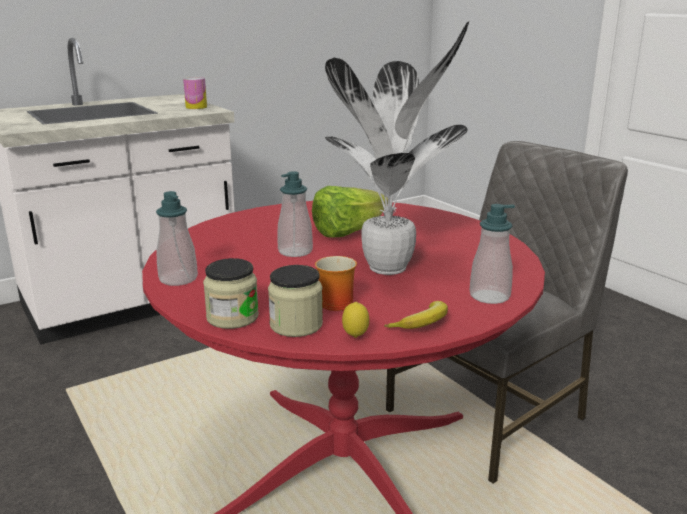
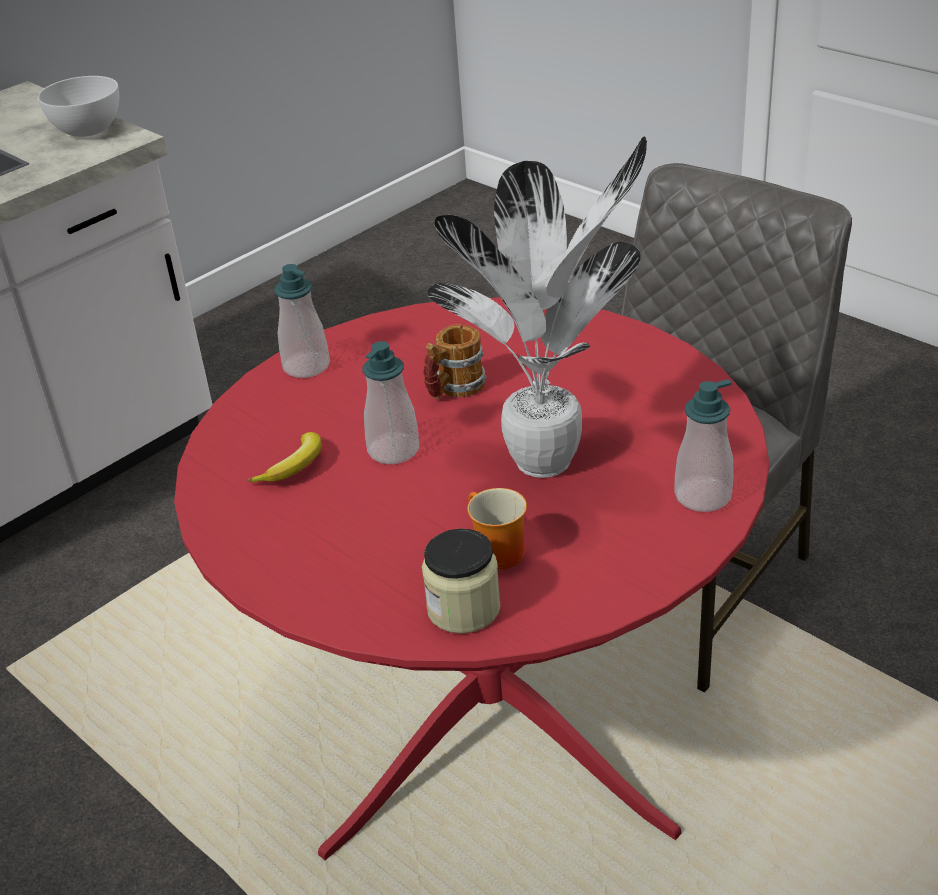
camera: 10 degrees left, 15 degrees up
(178, 279) = (249, 547): soap dispenser -> soap dispenser (306, 366)
(196, 107) = (87, 131): can -> white bowl
(232, 317) = (369, 612): jar -> none
(347, 232) = (454, 389): lettuce -> mug
(355, 337) = (552, 615): lemon -> none
(423, 324) = (631, 571): banana -> banana (294, 467)

